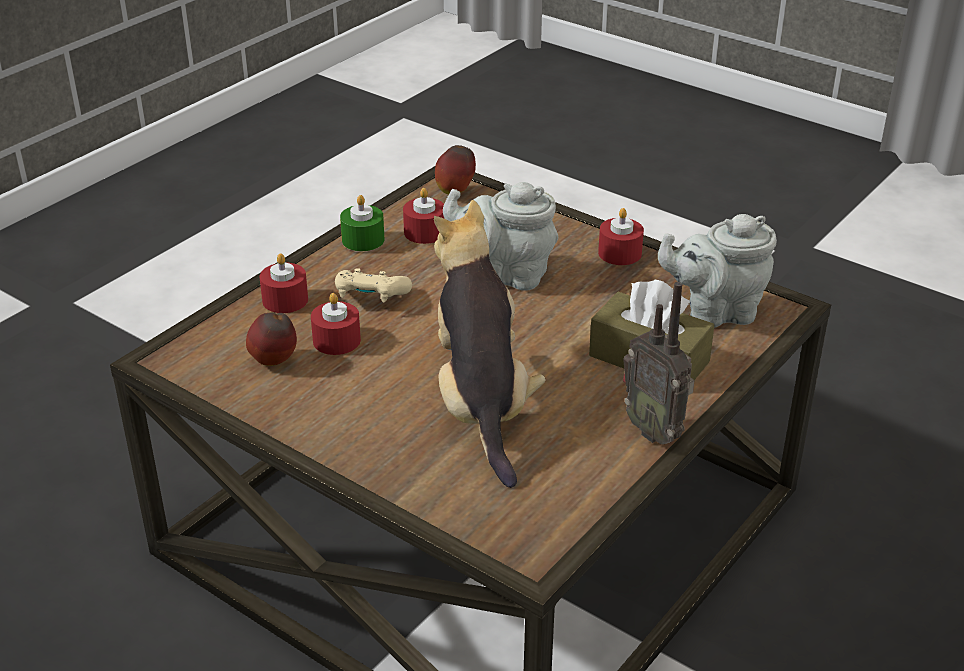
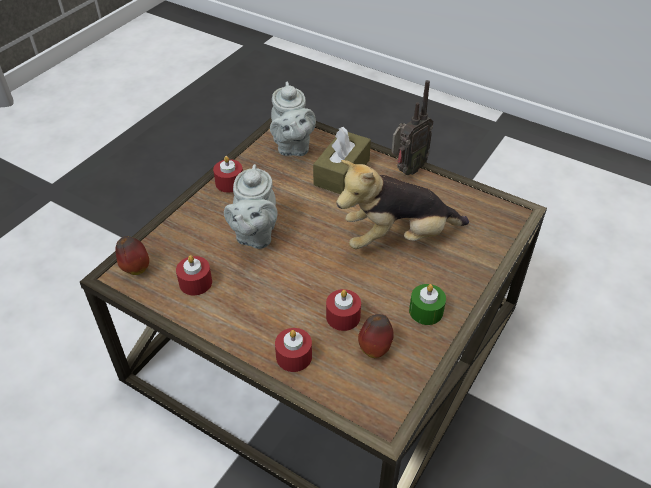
camera: 95 degrees left, 10 degrees up
(363, 240) = (207, 318): green candle -> green candle (426, 311)
(370, 298) = (288, 304): beige game controller -> none

